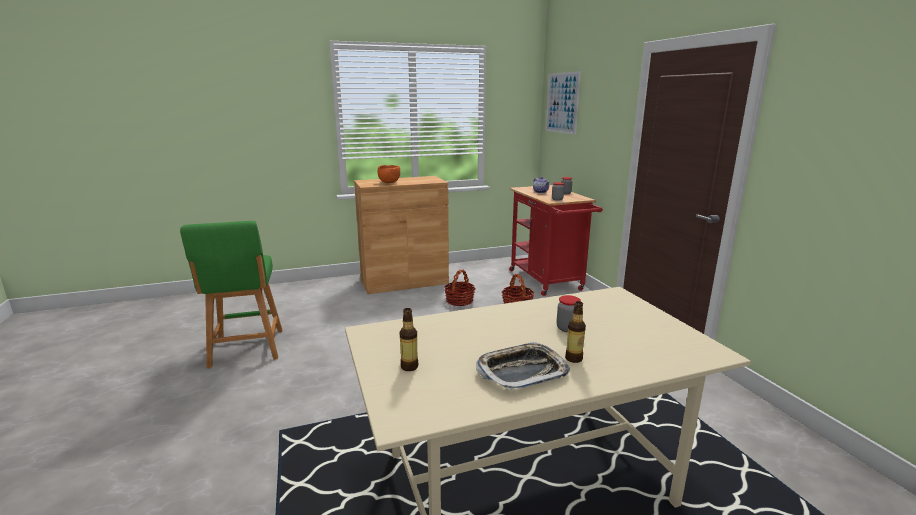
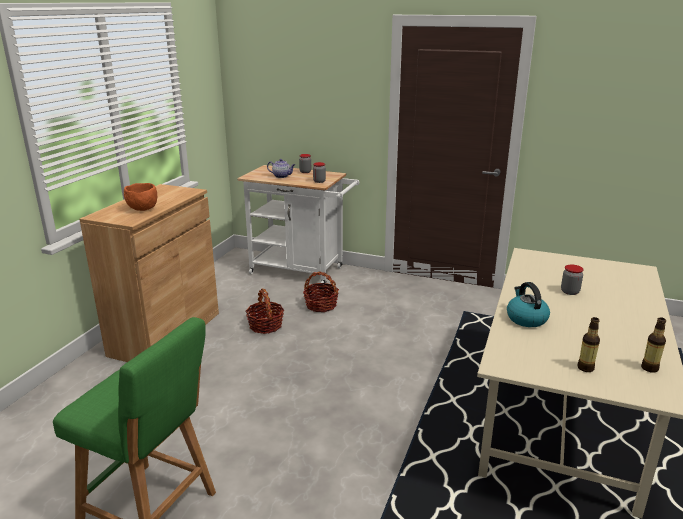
camera: 50 degrees left, 5 degrees up
(470, 323) = (526, 318): none -> kettle
(522, 371) = (624, 331): tray -> none
(548, 282) = (302, 271): red cart -> white cart
(562, 103) = (265, 70): picture -> none
(573, 358) = (617, 308): bottle -> bottle (649, 368)

